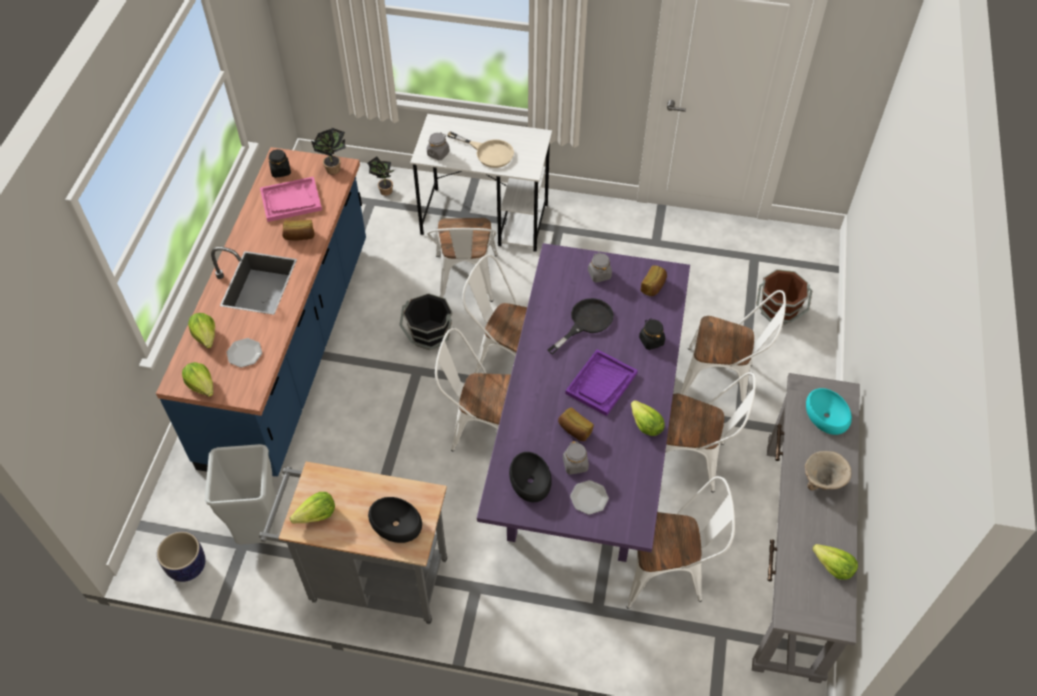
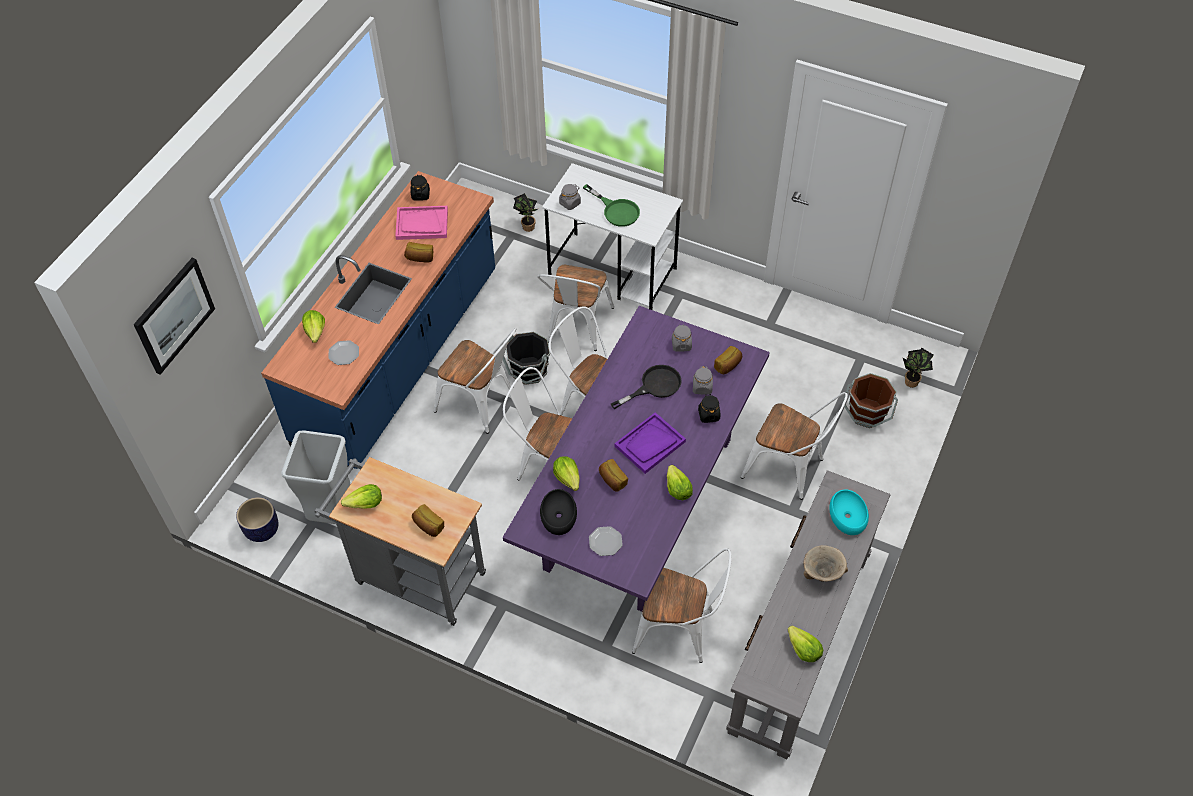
camera: 15 degrees right, 0 degrees up
(49, 346) = (173, 315): none -> picture
(202, 385) = (301, 374): lettuce -> lettuce (568, 478)
(333, 167) = (468, 200): potted plant -> potted plant (911, 380)
(395, 524) = (428, 526): black bowl -> bread
(488, 152) = (616, 210): beige frying pan -> green frying pan
(575, 464) = (603, 510): grey jar -> grey jar (702, 387)
(692, 460) = (735, 536): white chair -> white chair (482, 405)

